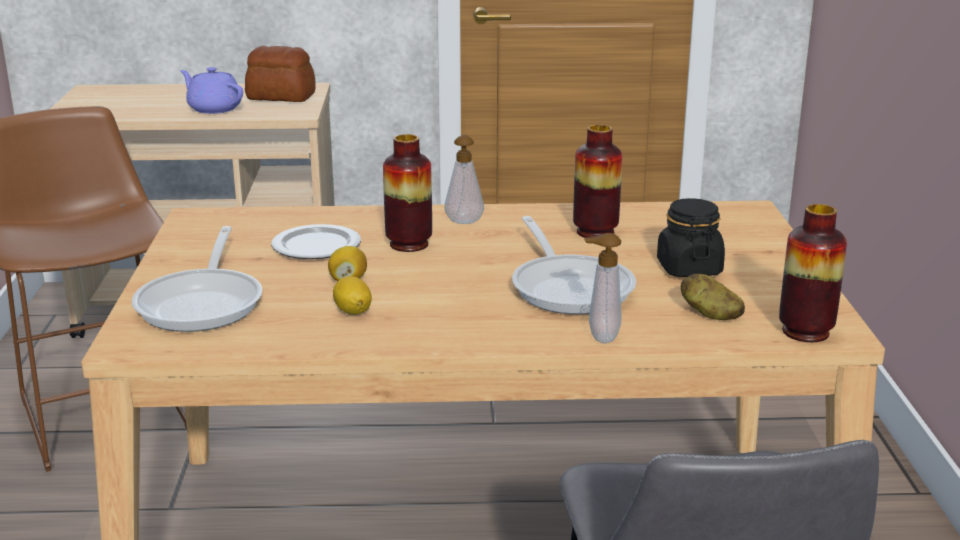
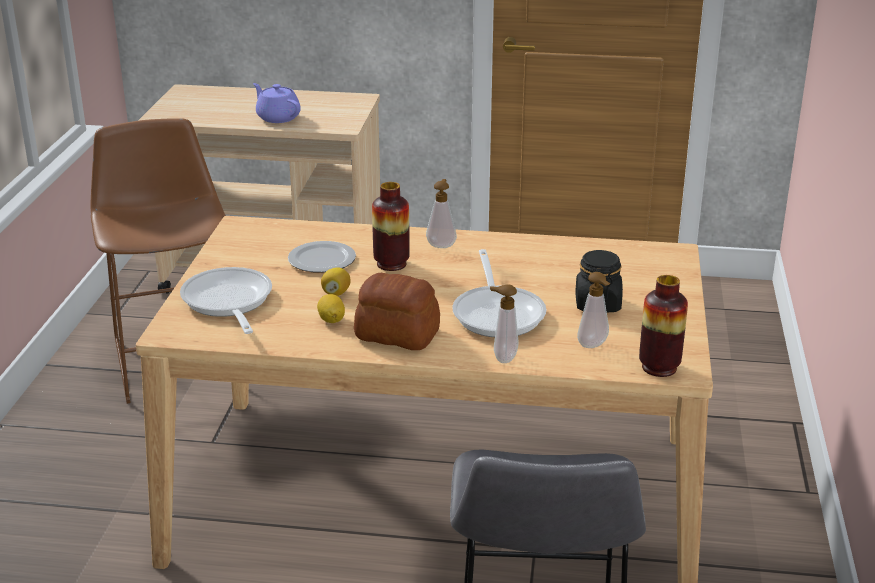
camera: 10 degrees right, 5 degrees up
(203, 303) = (228, 303): frying pan -> frying pan turned 150 degrees clockwise
(281, 97) = (335, 108): bread -> bread (397, 335)
(595, 232) = (539, 264): vase -> none
(710, 314) = (594, 346): potato -> soap dispenser

